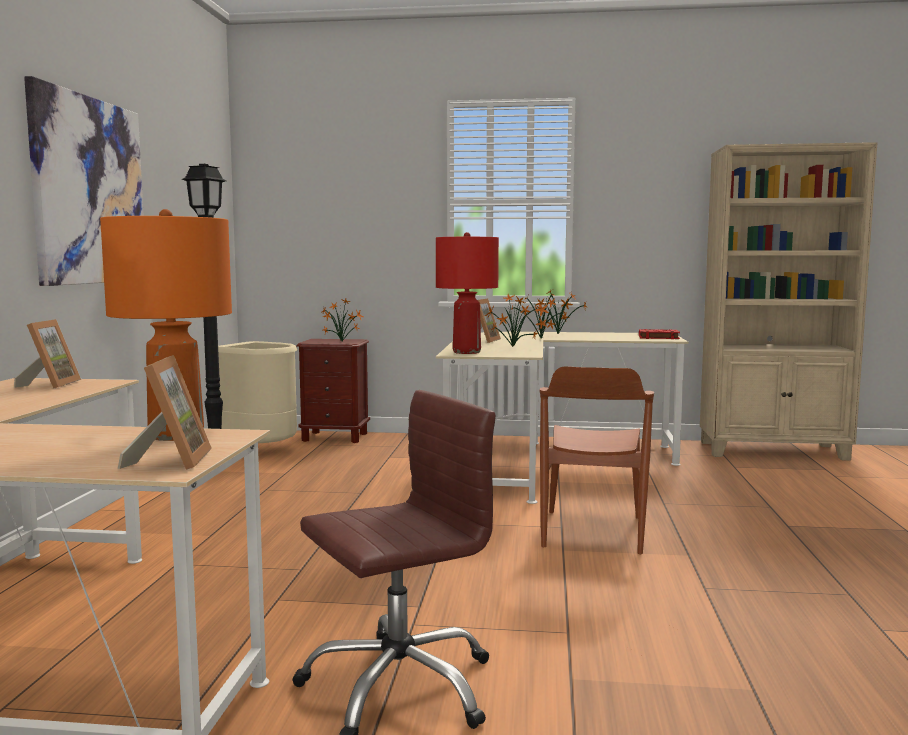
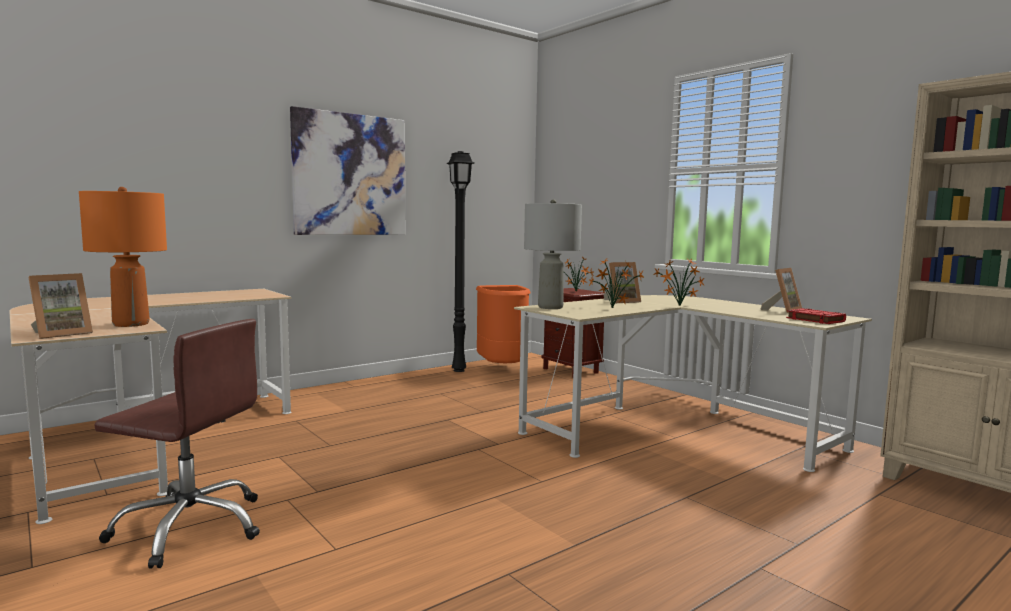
camera: 45 degrees right, 0 degrees up
(50, 384) = (249, 293): picture frame -> picture frame (782, 310)
(261, 450) = (503, 369): beige trash can -> orange trash can
(466, 352) = (550, 307): red table lamp -> grey table lamp
(559, 334) = (727, 304): potted plant -> none
(592, 531) = (554, 494): brown chair -> none

